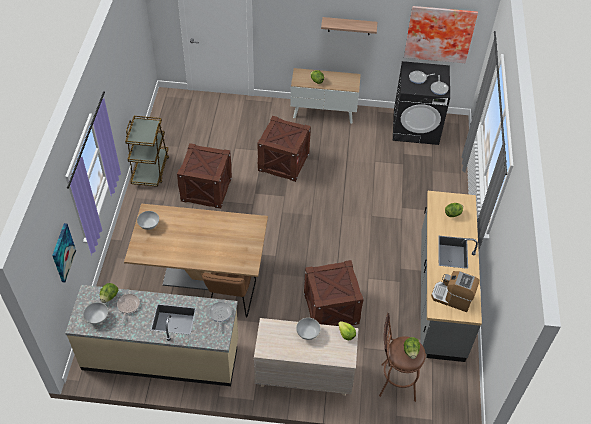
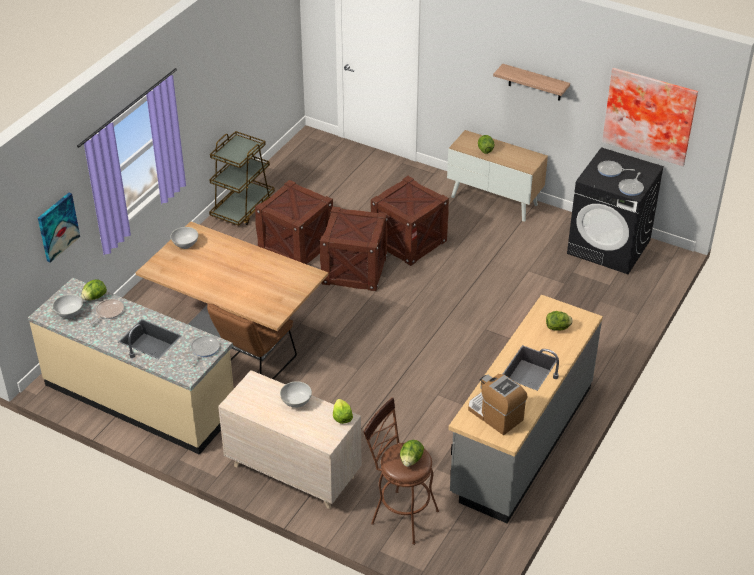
camera: 25 degrees right, 10 degrees down
(331, 308) = (370, 412): crate -> crate (354, 270)

